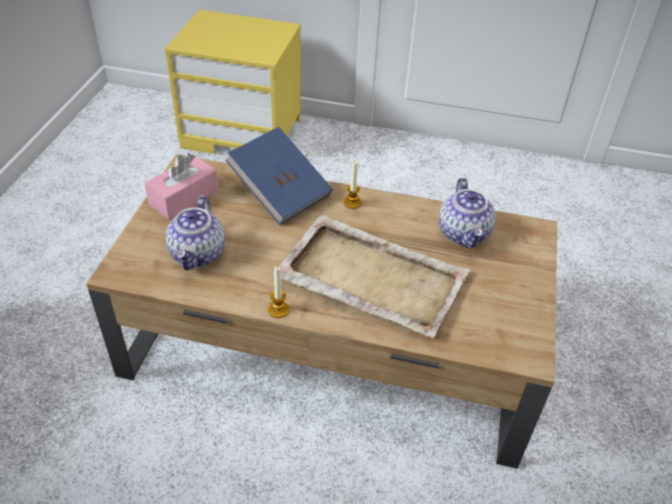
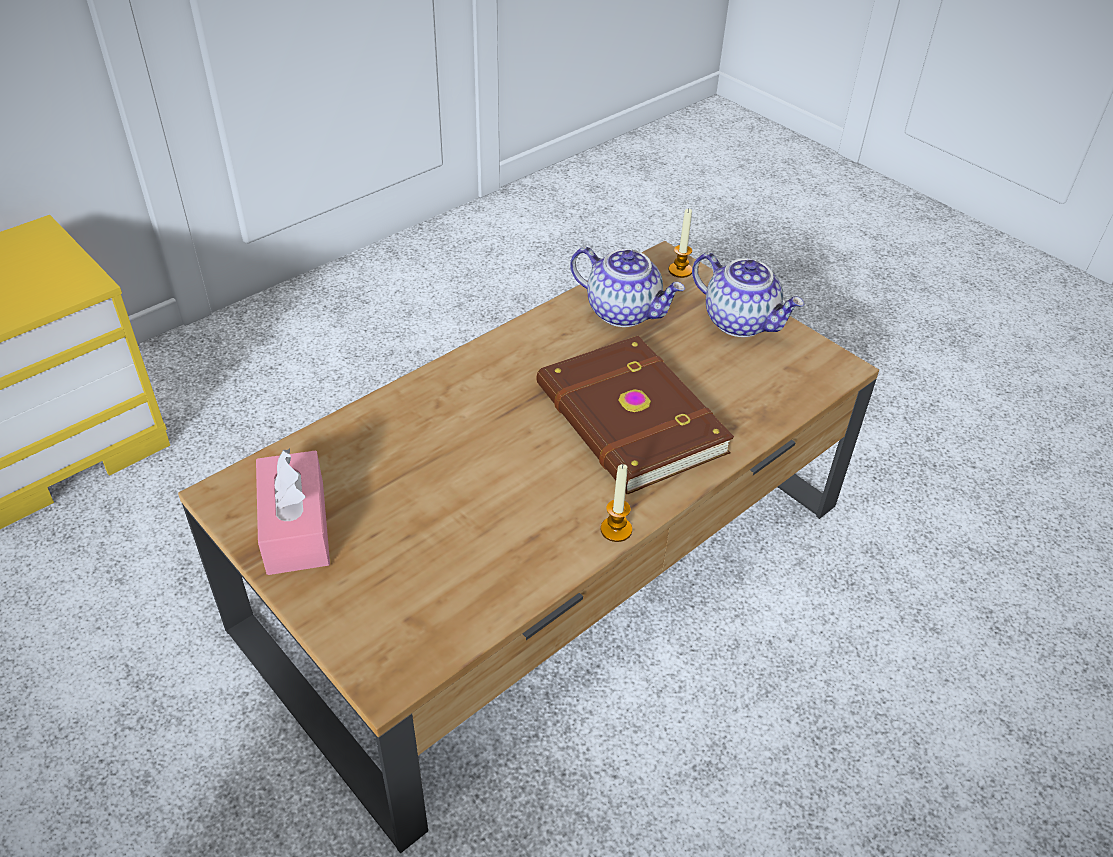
camera: 55 degrees left, 0 degrees up
(198, 254) = (438, 564): teapot -> teapot (741, 321)
(280, 192) = (394, 423): blue book -> none
(352, 203) = (483, 369): candle -> candle (680, 270)
(370, 277) = (628, 421): beige tray -> brown book

